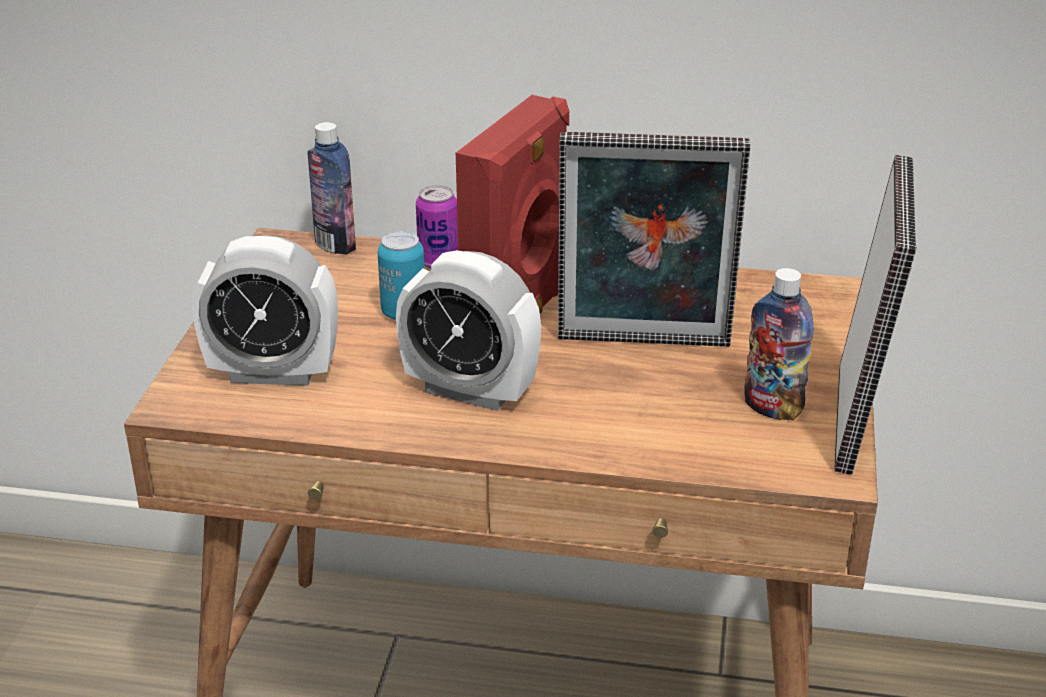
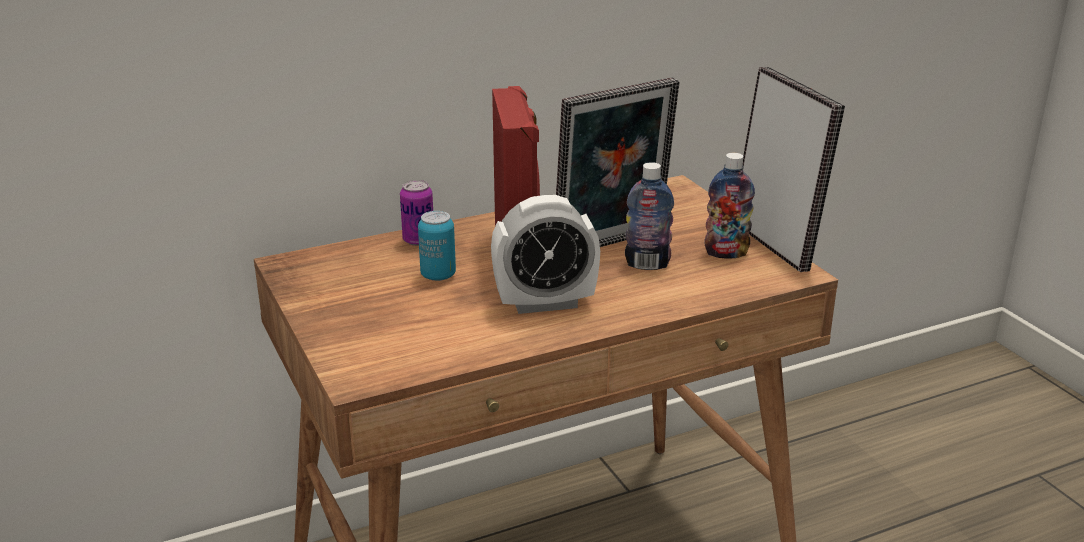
camera: 35 degrees left, 5 degrees down
(273, 373) = (399, 338): alarm clock -> none
(335, 245) = (330, 252): bottle -> bottle (647, 264)

